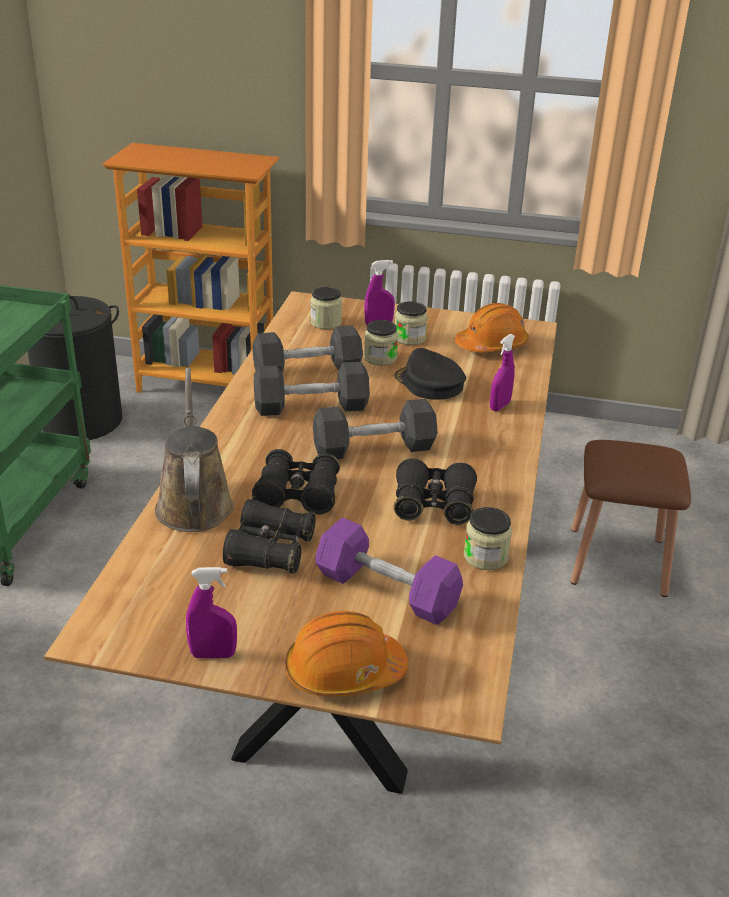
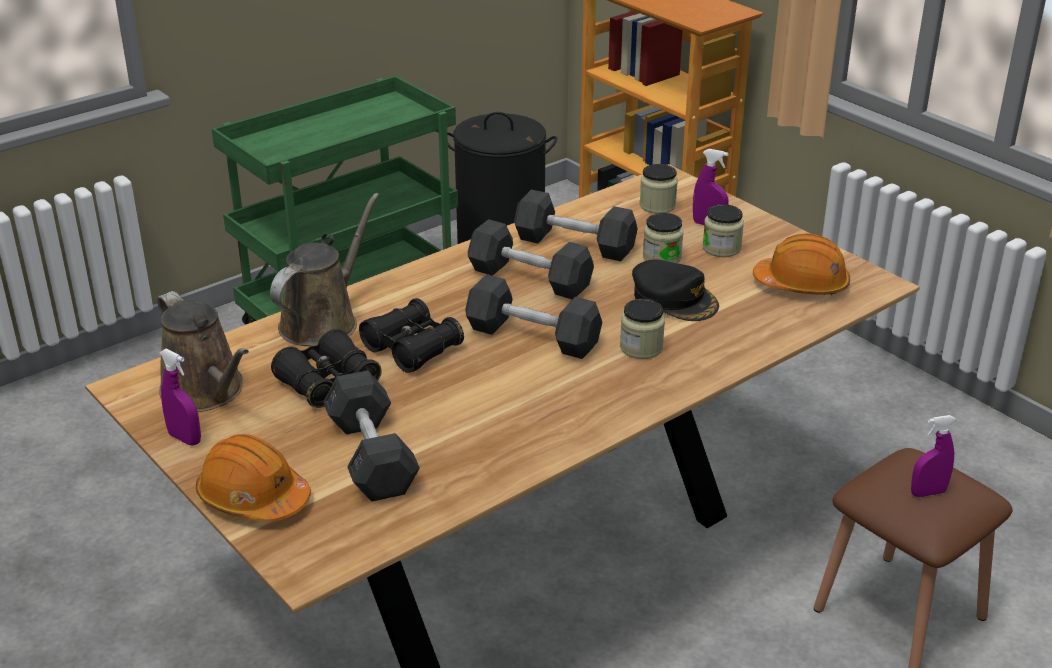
camera: 40 degrees right, 0 degrees up
(175, 606) = (206, 392): none -> brown watering can
(387, 591) = (371, 456): purple dumbbell -> grey dumbbell
(429, 383) = (674, 298): black cap -> black cap turned 135 degrees clockwise
(433, 505) = (513, 407): black binoculars -> none
(485, 556) = (493, 470): jar -> jar (641, 347)
(500, 406) = (715, 346): purple spray bottle -> purple spray bottle (928, 493)

